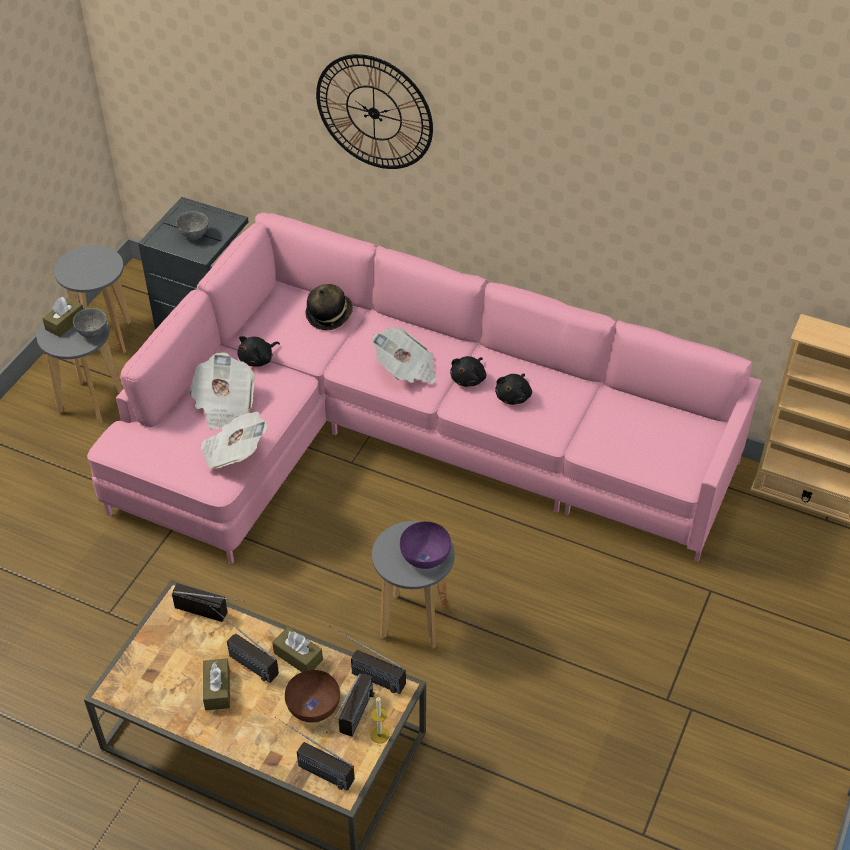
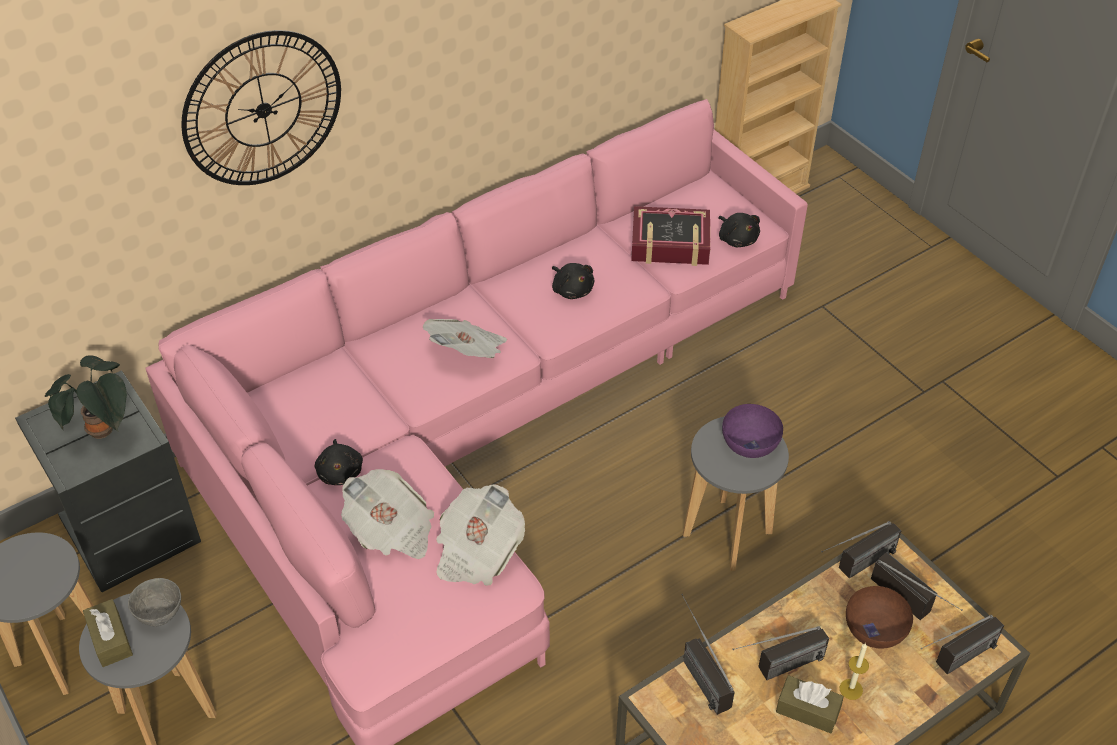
camera: 60 degrees left, 0 degrees up
(194, 235) = (103, 432): grey bowl -> potted plant
(215, 613) = (695, 670): radio -> radio turned 75 degrees counterclockwise
(298, 656) = (801, 616): brown tissue box -> none
(329, 315) = (327, 379): hat -> none
(379, 734) = (938, 587): candle -> candle (851, 689)
(469, 379) = (519, 311): black plush toy -> black plush toy (737, 239)
(613, 430) = (670, 243): none -> book

